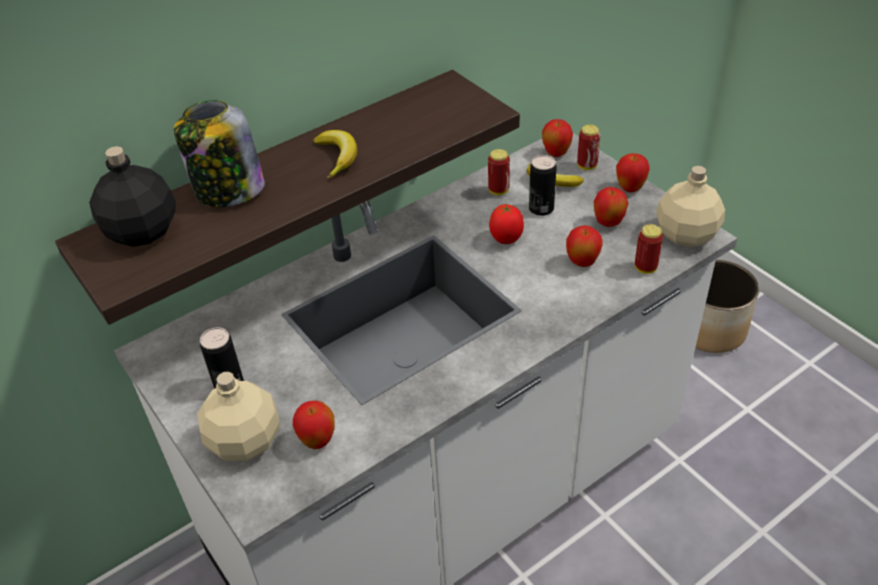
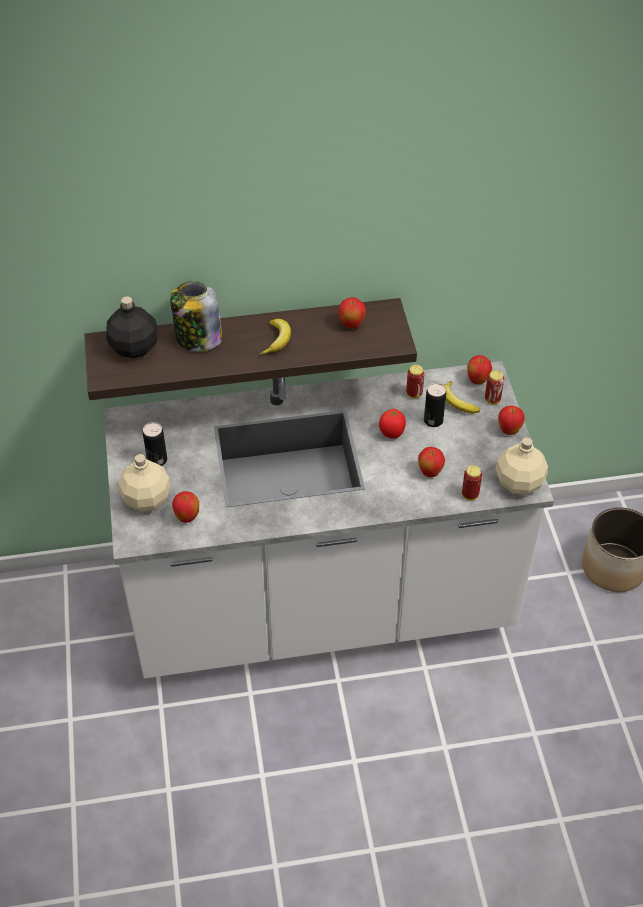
camera: 25 degrees right, 5 degrees up
(608, 223) = (471, 451): apple -> apple (351, 325)

